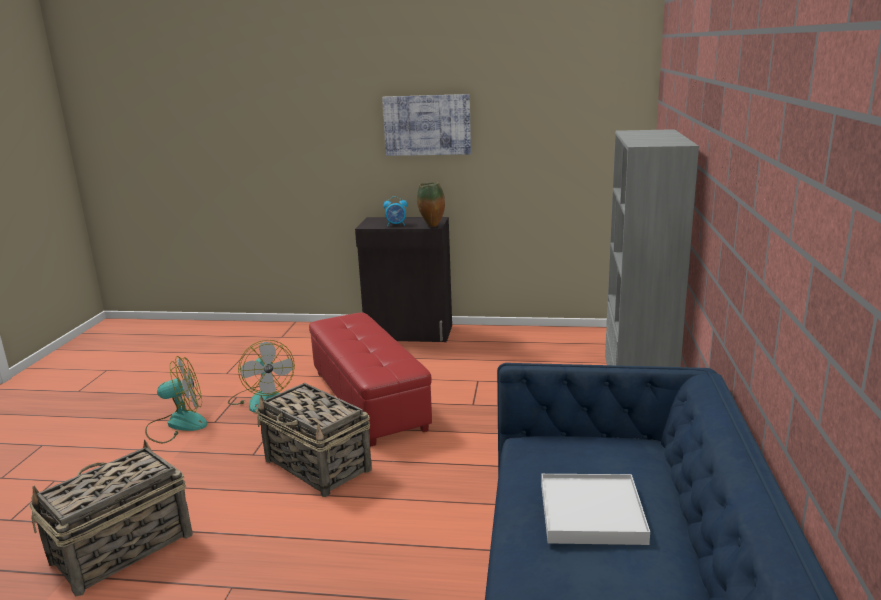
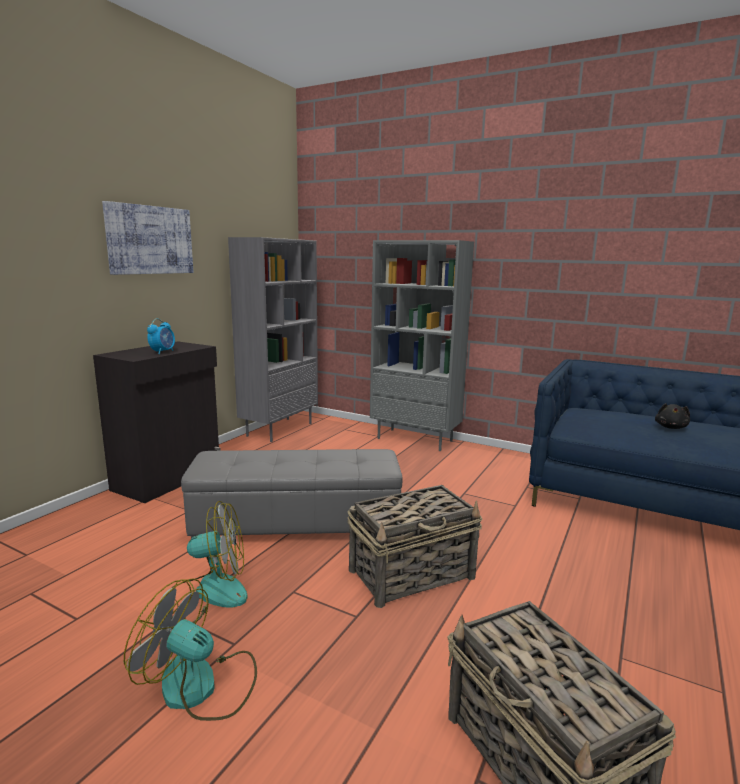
camera: 70 degrees left, 5 degrees down
(177, 424) = (201, 687): fan -> fan turned 75 degrees counterclockwise
(367, 400) = (296, 525): red ottoman -> grey ottoman
(431, 226) = (199, 346): vase -> none
(567, 335) = (279, 429): none -> grey bookcase
(592, 513) = (671, 427): white tray -> black plush toy

